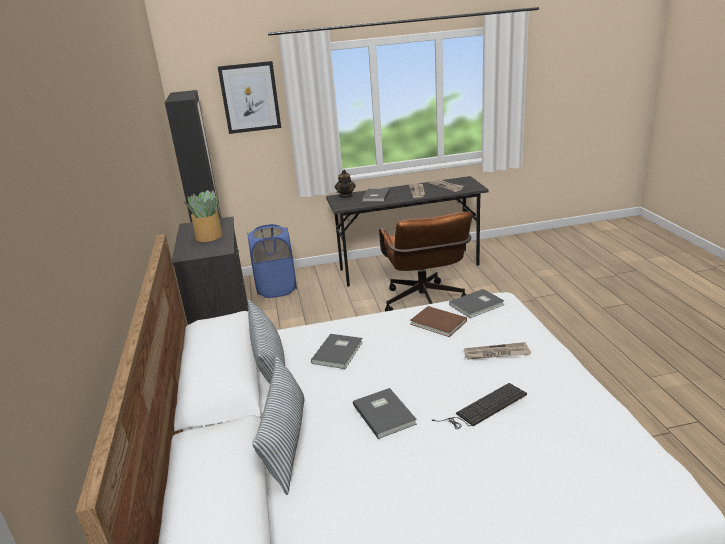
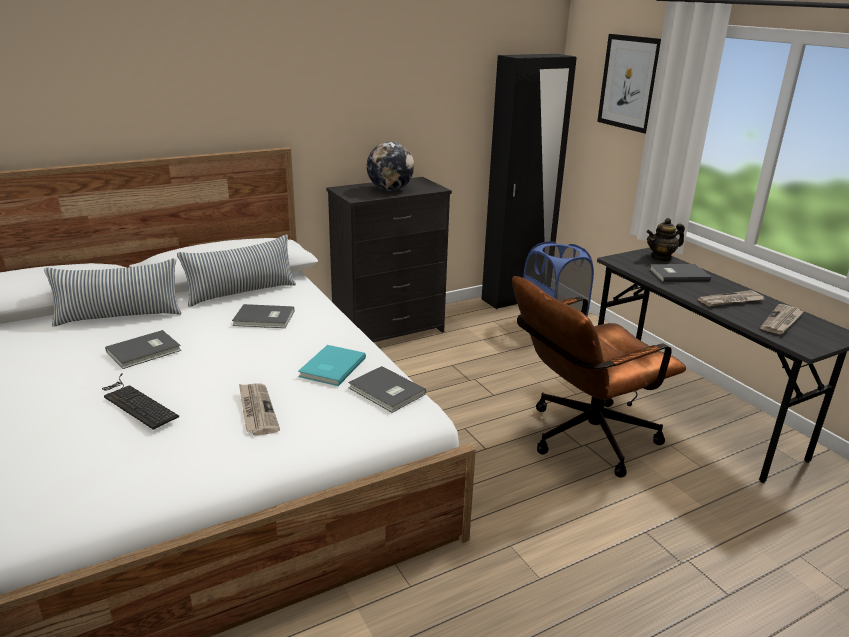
camera: 70 degrees right, 0 degrees up
(208, 237) = (390, 189): potted plant -> globe
(438, 323) = (330, 367): brown book -> turquoise book

